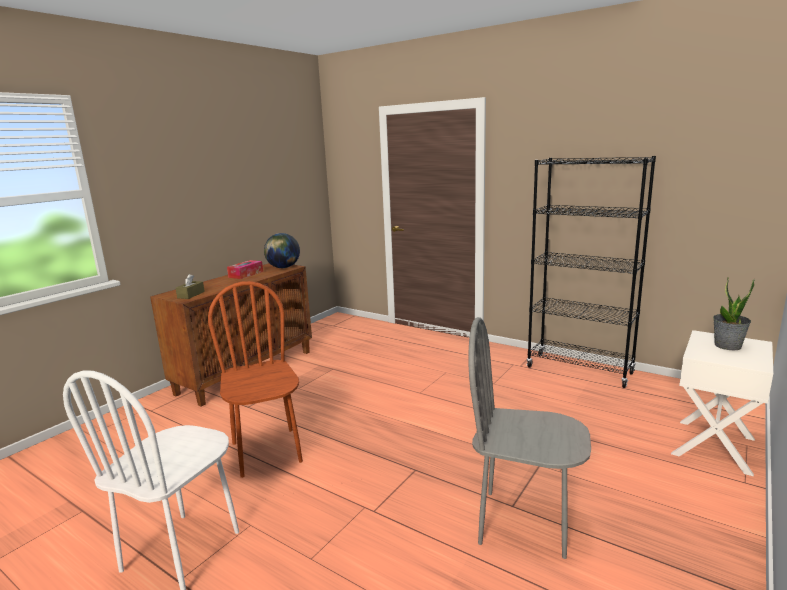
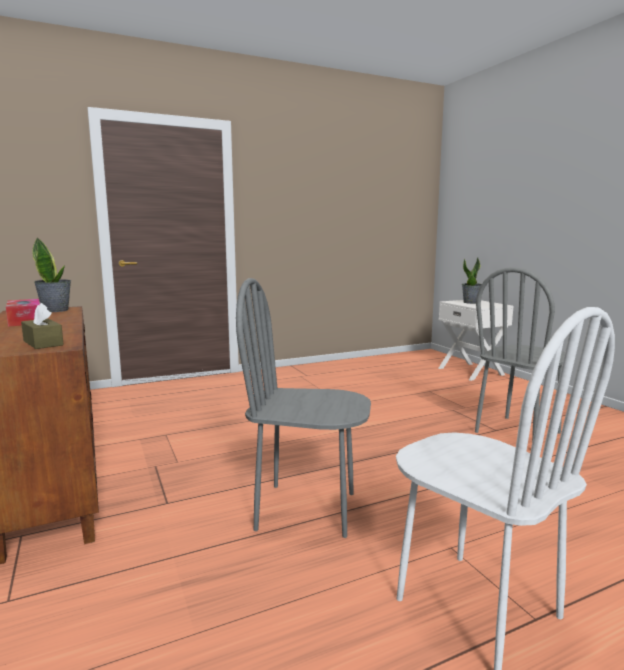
camera: 60 degrees left, 5 degrees down
(267, 452) = (306, 510): brown chair -> grey chair
(283, 267) = (56, 310): globe -> potted plant
(579, 370) = (342, 366): black bookcase -> none

